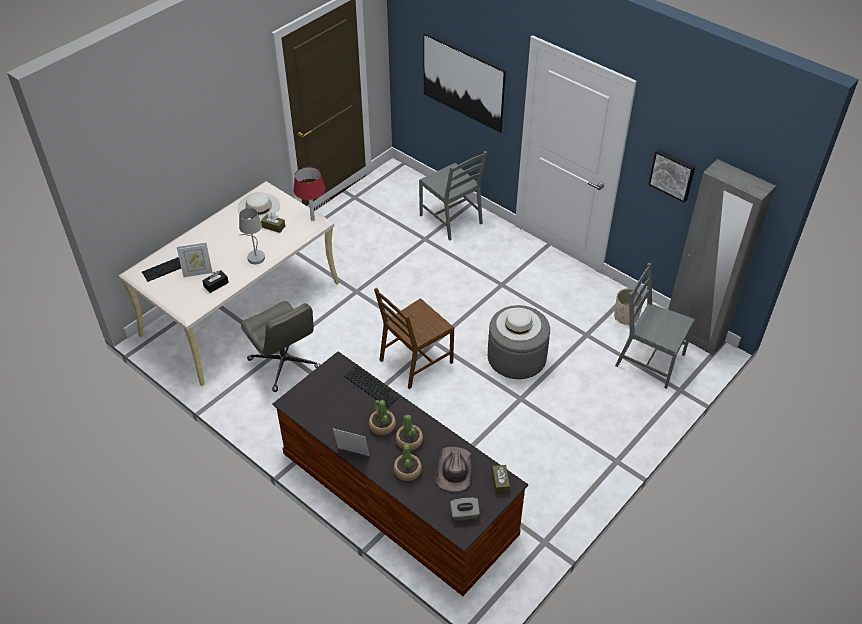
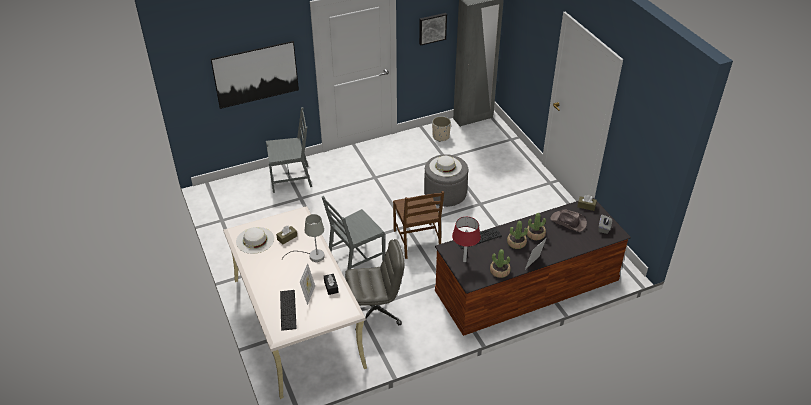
camera: 65 degrees left, 5 degrees down
(312, 219) = (295, 214): red table lamp -> red table lamp (464, 261)
(407, 471) = (559, 242): potted plant -> potted plant (499, 271)
(649, 360) = (481, 141): grey chair -> grey chair (355, 259)

